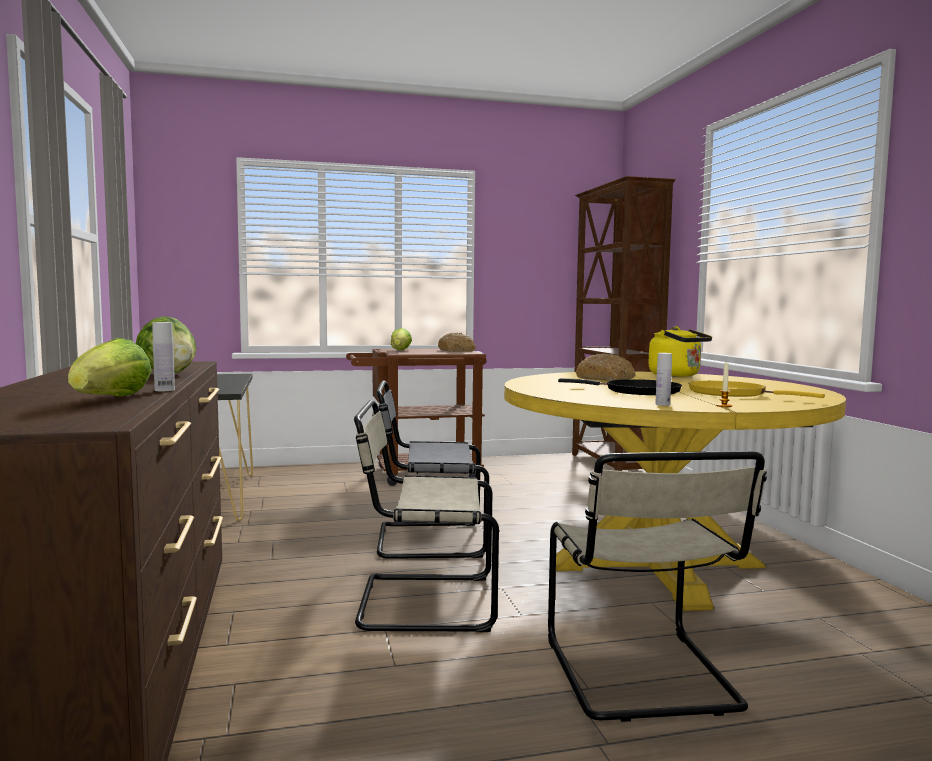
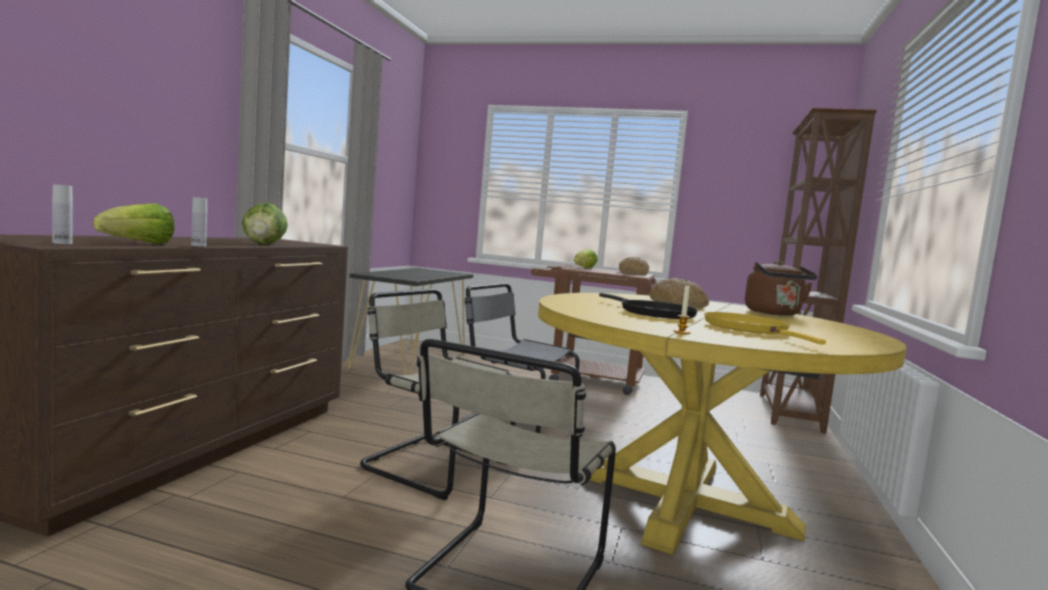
camera: 30 degrees right, 0 degrees up
(662, 404) = (622, 321): white bottle -> white bottle (62, 243)
(677, 375) = (774, 314): yellow kettle -> brown kettle

